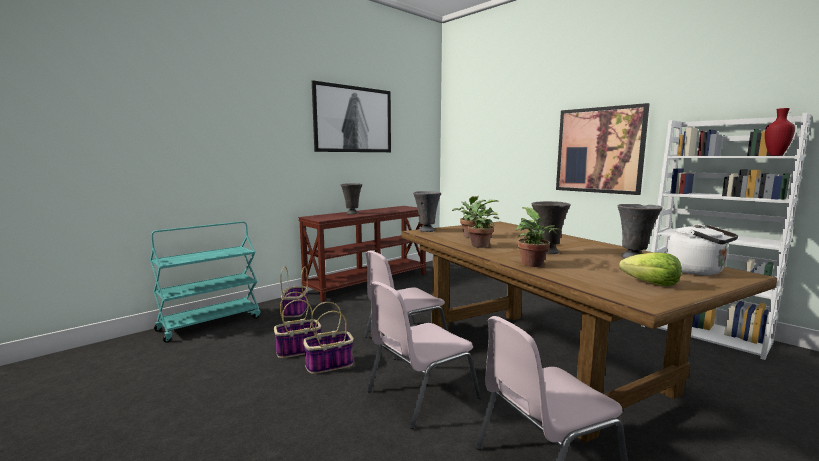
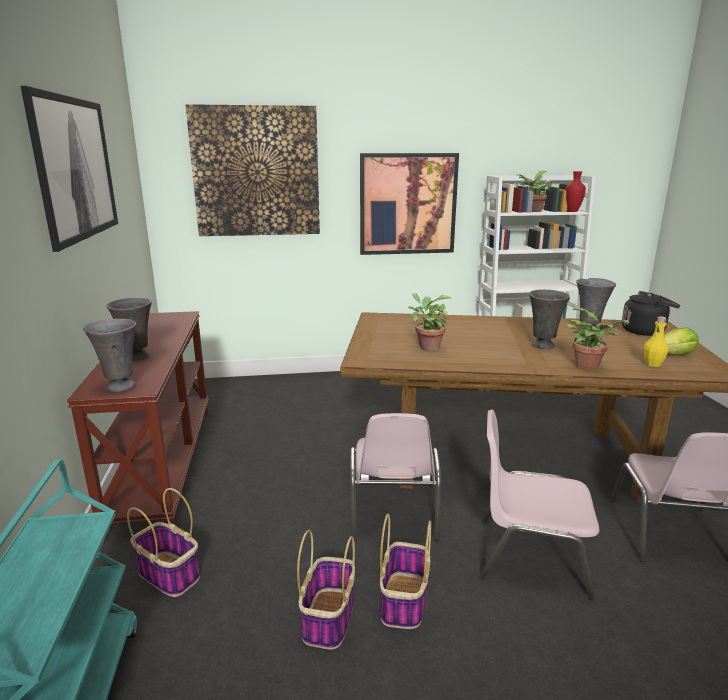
camera: 55 degrees left, 10 degrees up
(420, 394) = (530, 555): pink chair -> pink chair turned 105 degrees clockwise
(426, 230) = (362, 355): grey vase -> grey vase (120, 386)
(477, 245) = (483, 359): potted plant -> potted plant (532, 211)
(495, 128) = (256, 172): none -> picture
(596, 279) = (652, 364): none -> yellow bottle
(698, 271) = (645, 331): white kettle -> black kettle

